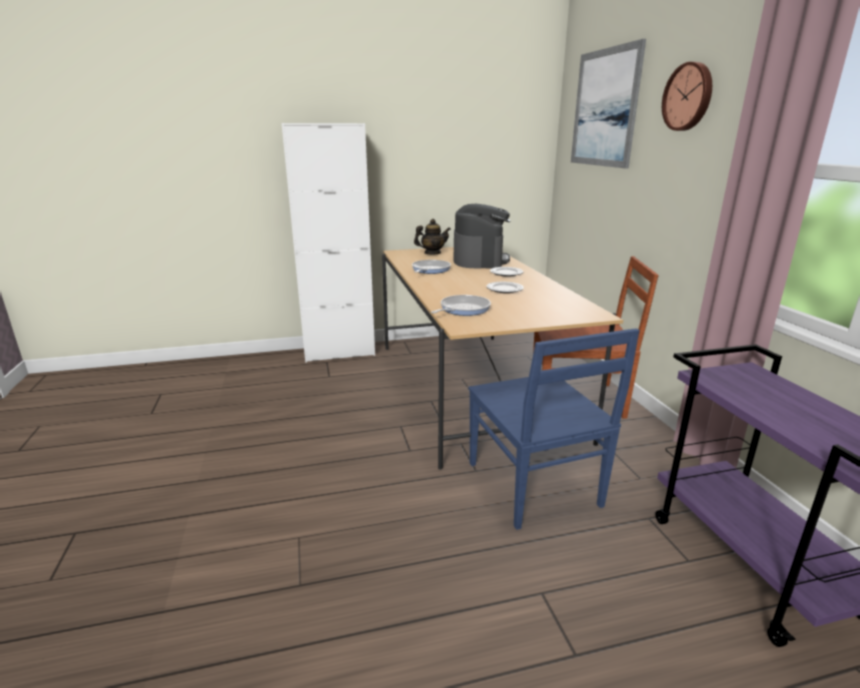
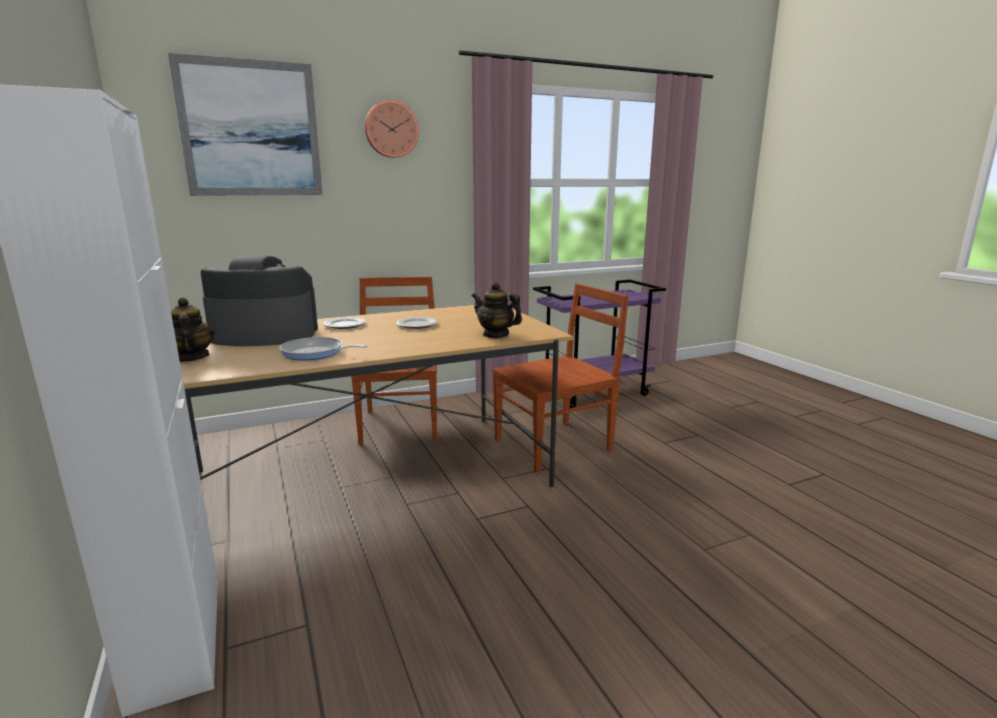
camera: 100 degrees left, 5 degrees down
(462, 309) = (495, 335): frying pan -> teapot
(534, 486) = (555, 444): blue chair -> brown chair

